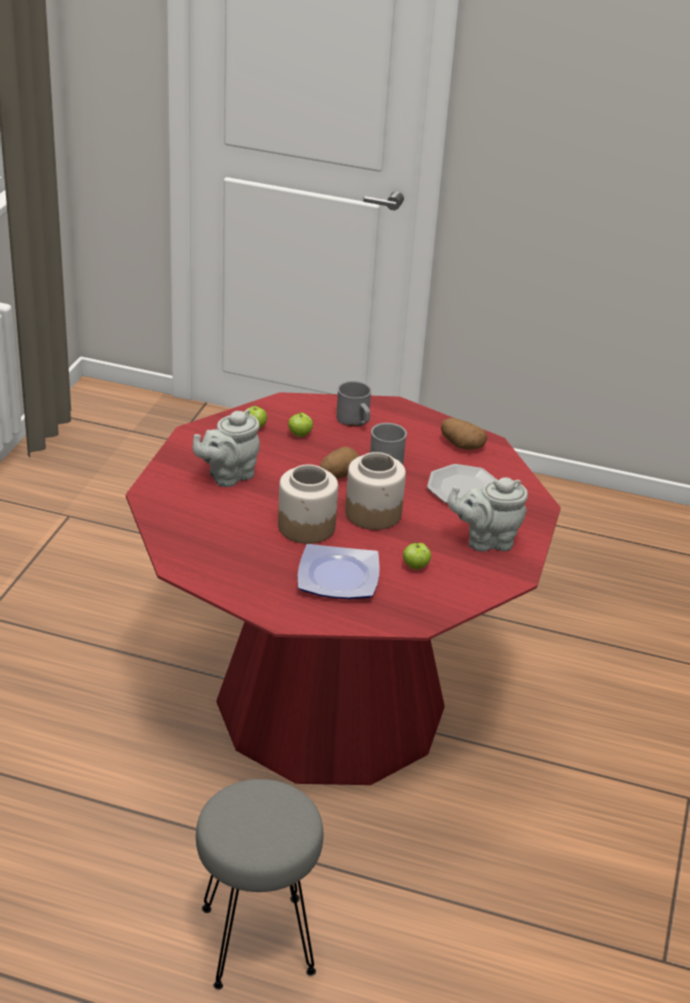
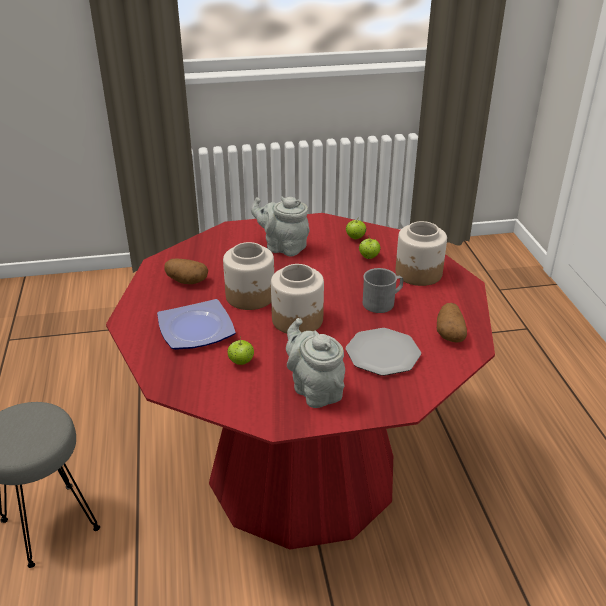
camera: 65 degrees right, 0 degrees up
(338, 475) = (334, 288): potato -> potato (186, 281)
(355, 421) = (418, 273): grey mug -> jar

